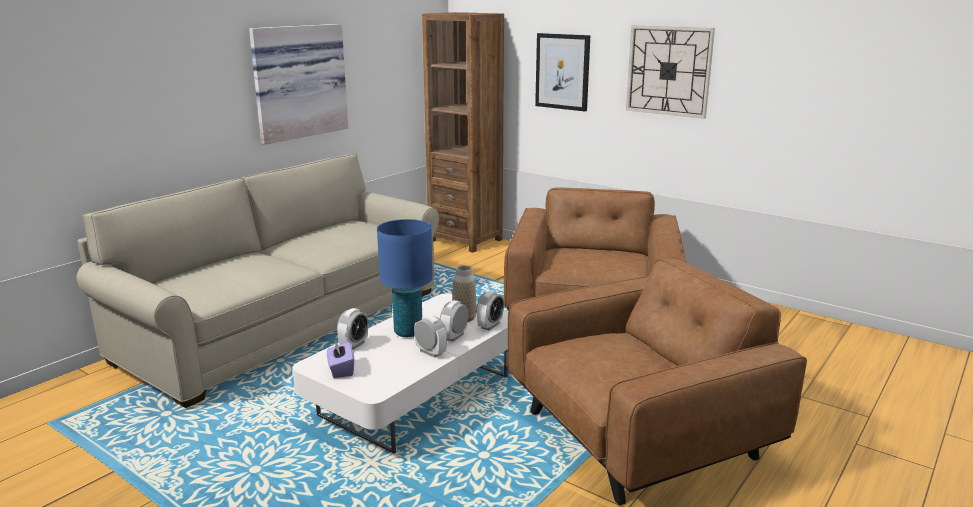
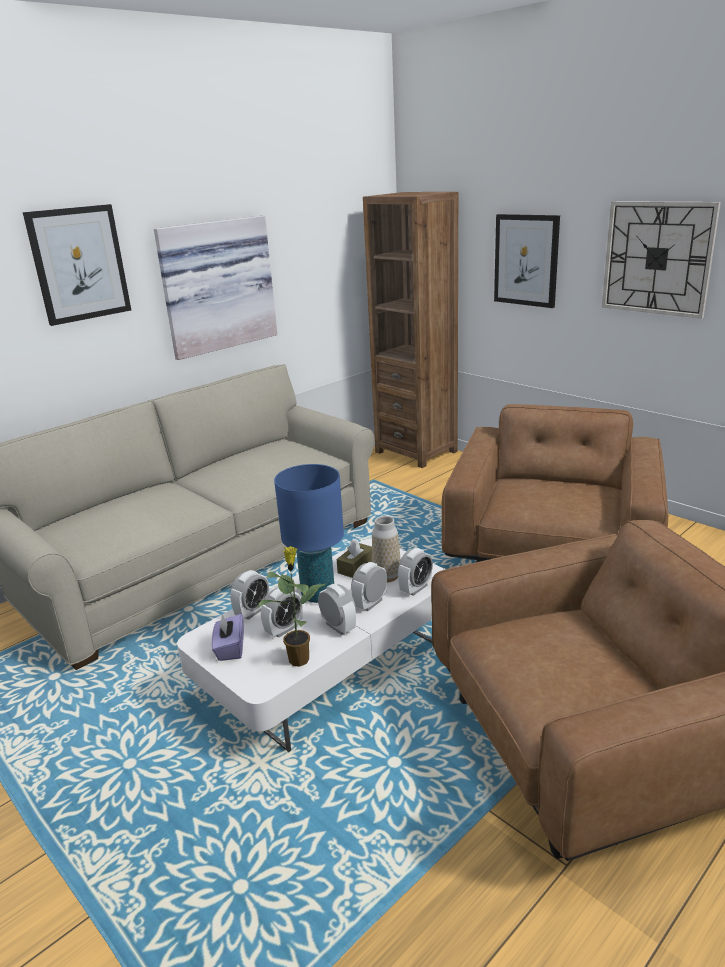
camera: 10 degrees right, 5 degrees up
(185, 54) = (79, 264): none -> picture
(384, 355) = (284, 629): none -> alarm clock
(402, 374) = (299, 658): none -> potted plant
(436, 313) = (356, 567): none -> brown tissue box

